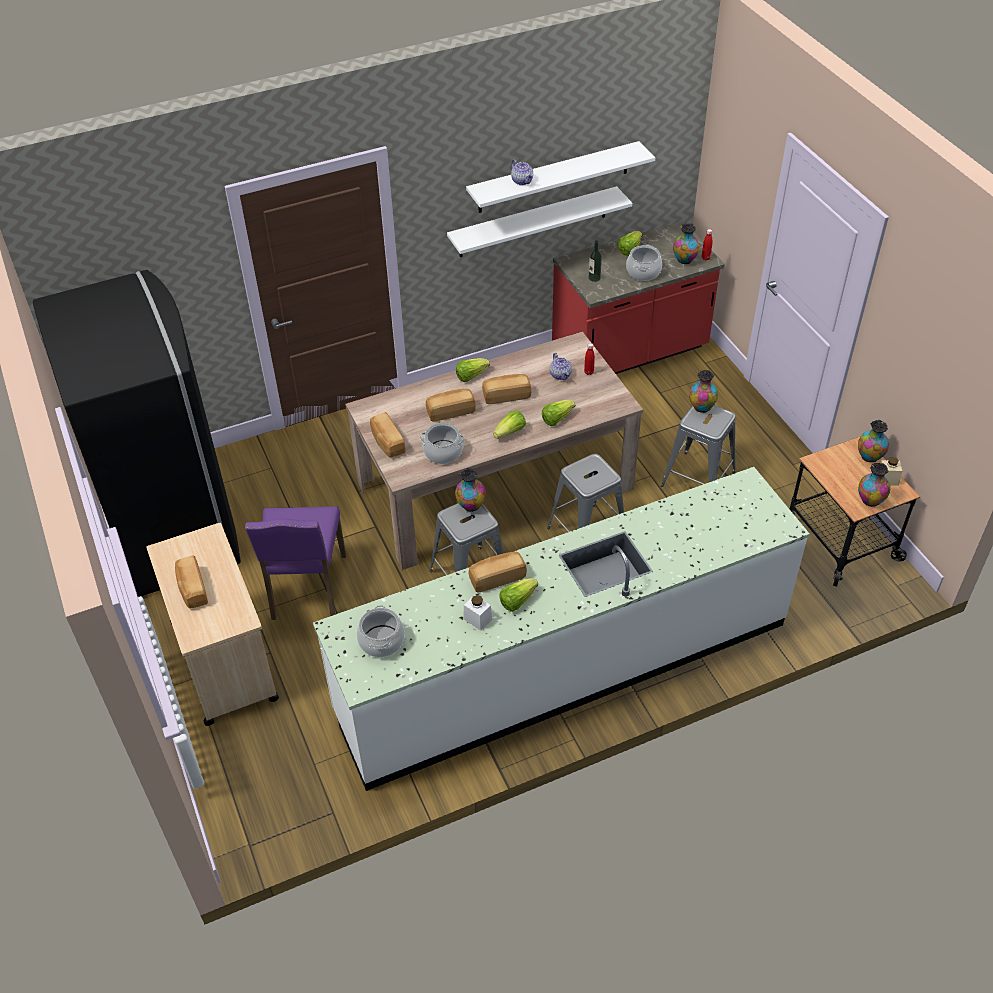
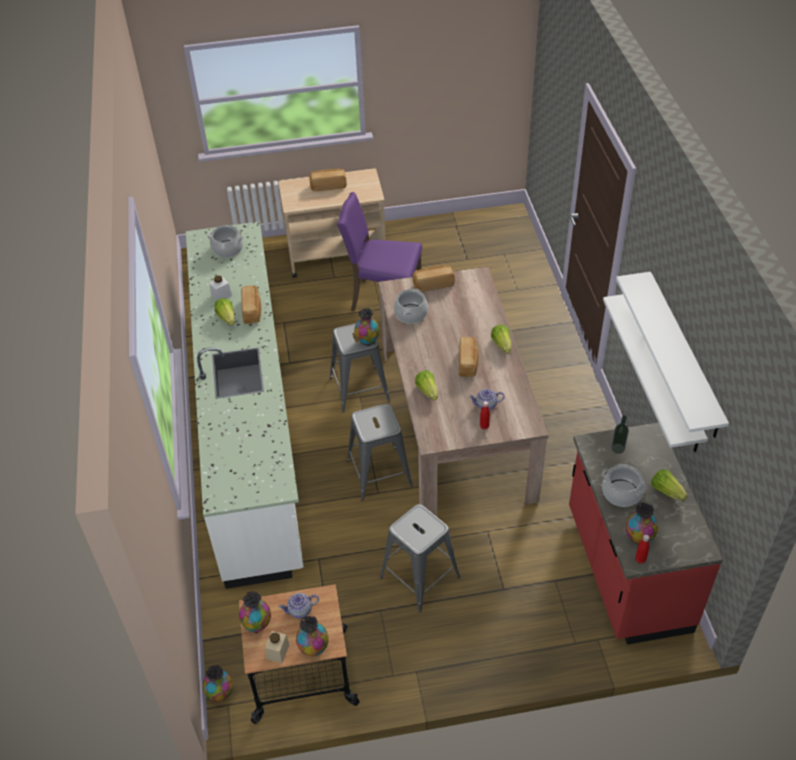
camera: 105 degrees right, 0 degrees up
(173, 527) = (467, 237): black fridge -> none
(450, 411) = (458, 325): bread -> none
(510, 432) = (420, 357): lettuce -> none
(522, 181) = (653, 311): teapot -> teapot (300, 610)
(701, 407) = (436, 527): vase -> vase (220, 693)

